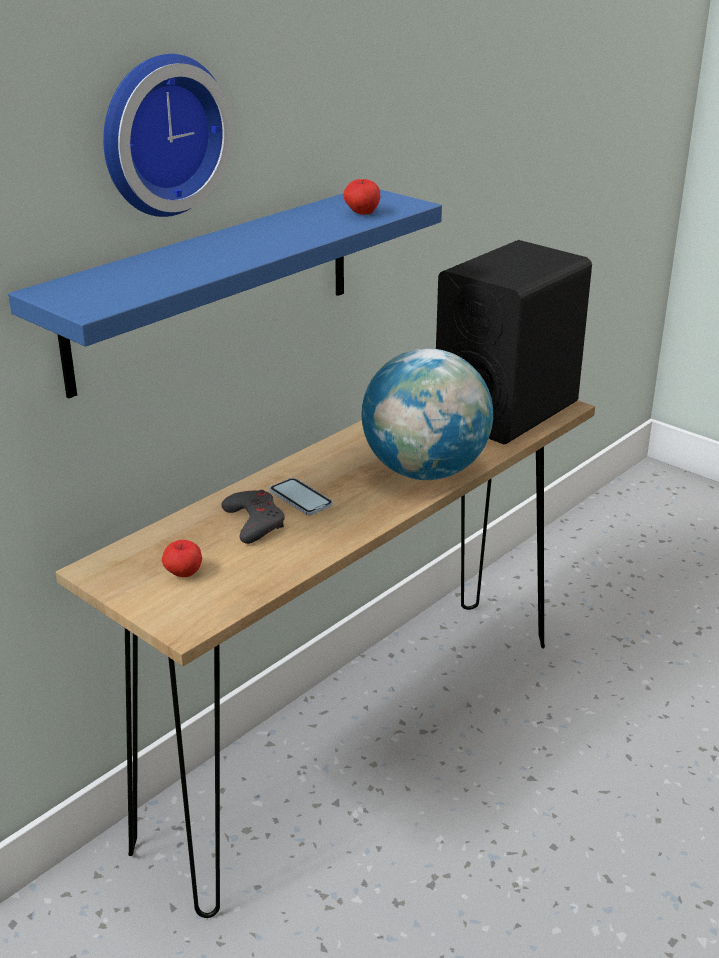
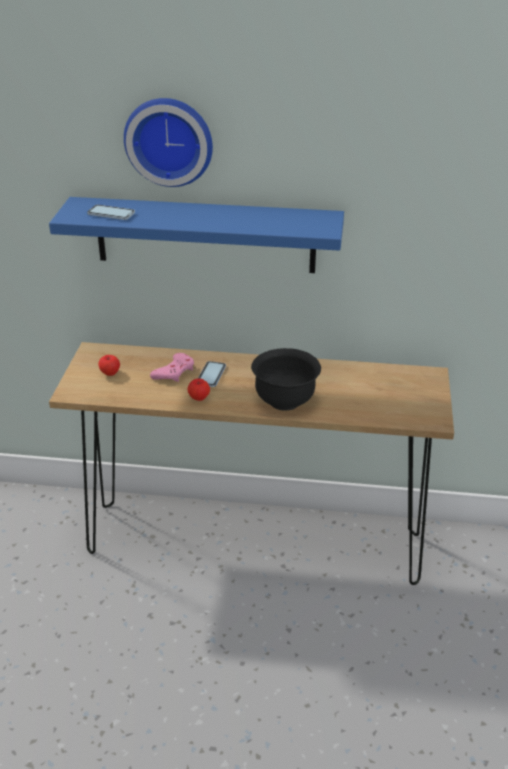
camera: 55 degrees right, 5 degrees up
(137, 282) = (111, 214): none -> phone
(254, 522) = (174, 372): grey game controller -> pink game controller
(362, 213) = (288, 225): apple -> apple (199, 398)
(425, 472) = (285, 401): globe -> black bowl
(506, 410) = (398, 401): black speaker -> none

